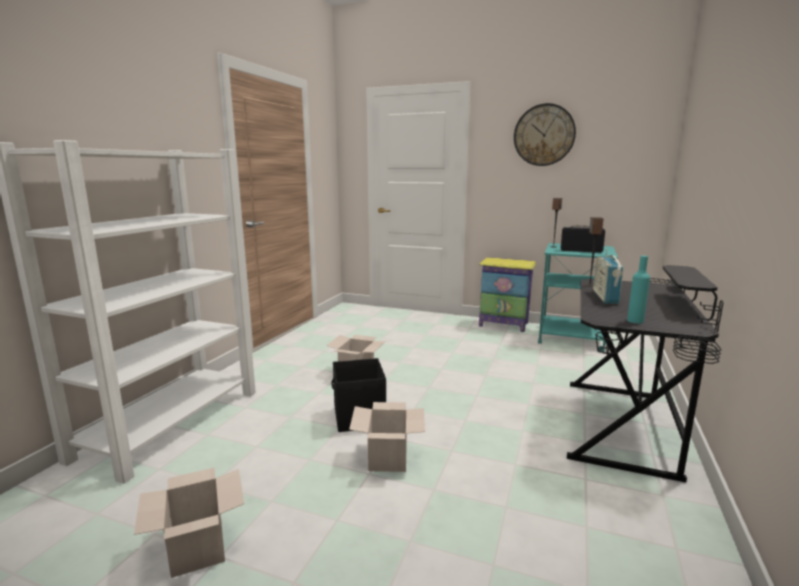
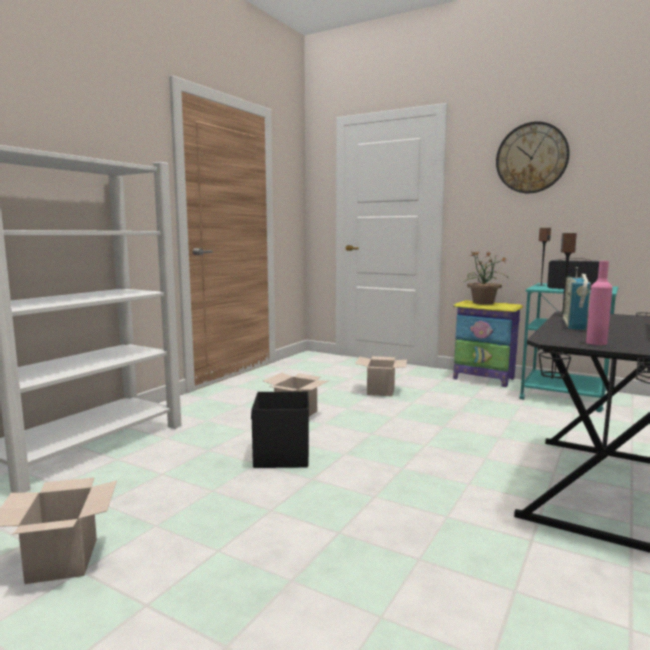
camera: 10 degrees right, 5 degrees down
(389, 458) = (299, 497): cardboard box -> cardboard box (381, 391)
(504, 261) = (483, 303): none -> potted plant
(635, 321) = (596, 343): turquoise bottle -> pink bottle

